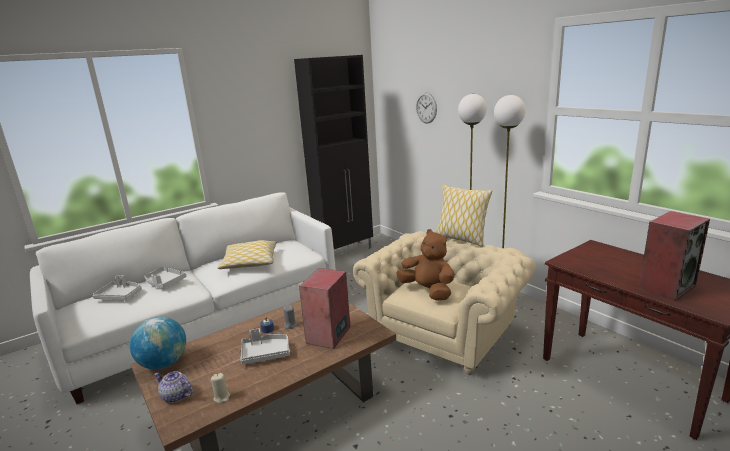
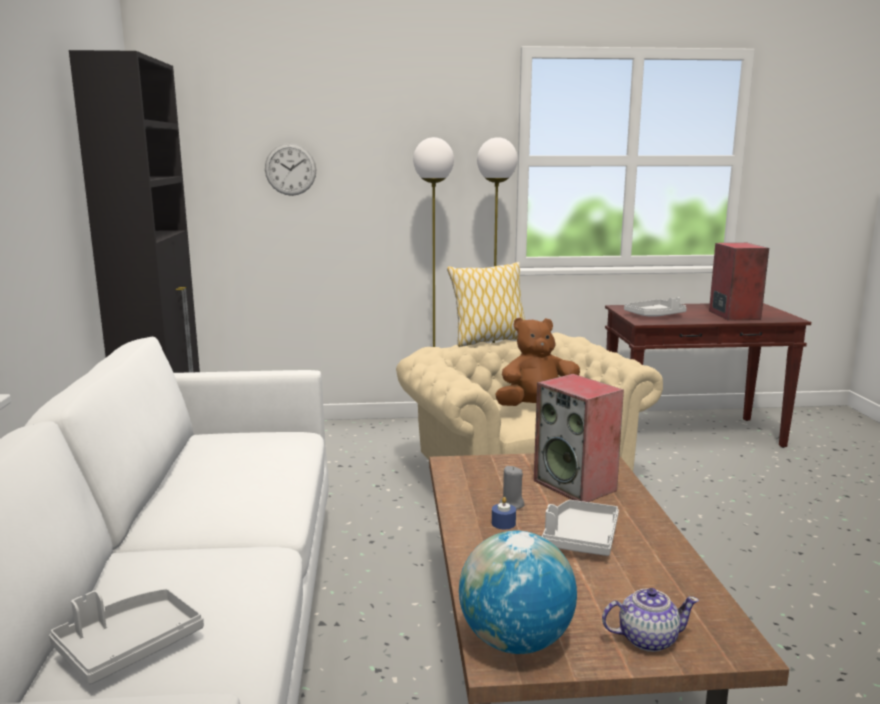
camera: 60 degrees left, 5 degrees down
(164, 282) = (164, 575): grey tray -> grey tray (654, 315)
(176, 396) = (647, 639): teapot -> teapot turned 150 degrees counterclockwise
(222, 397) = (682, 594): beige candle -> none
(250, 262) = (242, 476): pillow -> none

